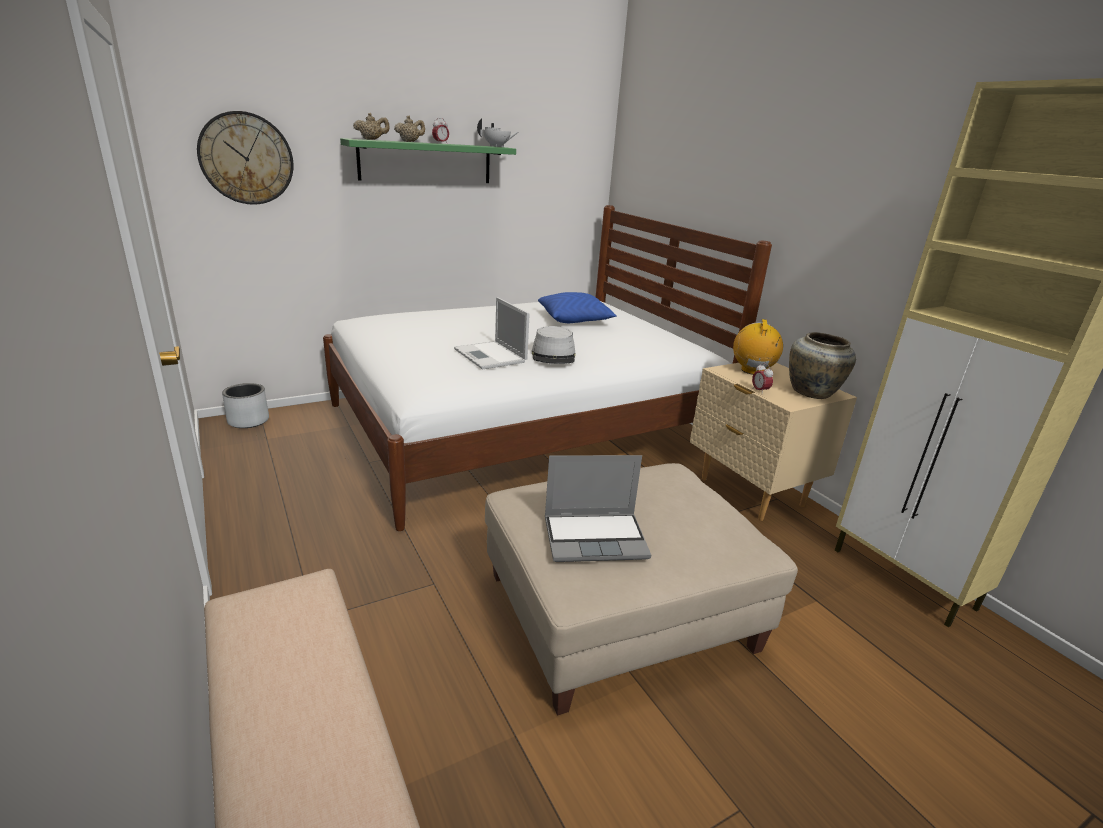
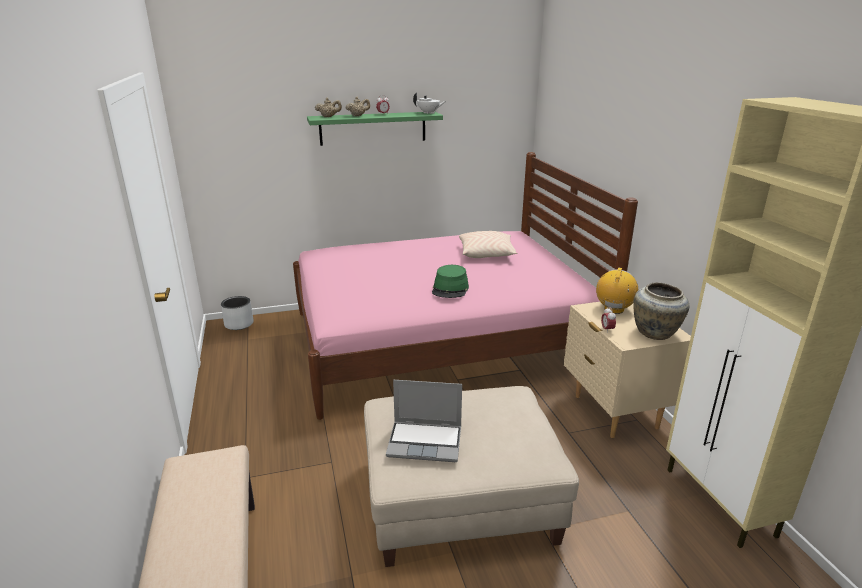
camera: 15 degrees right, 0 degrees up
(246, 158) = (240, 136): wall clock -> none
(491, 356) = (400, 288): laptop -> none
(522, 428) = (440, 341): white bed -> pink bed
(554, 355) = (450, 289): grey hat -> green hat
(575, 320) = (486, 254): blue pillow -> beige pillow

